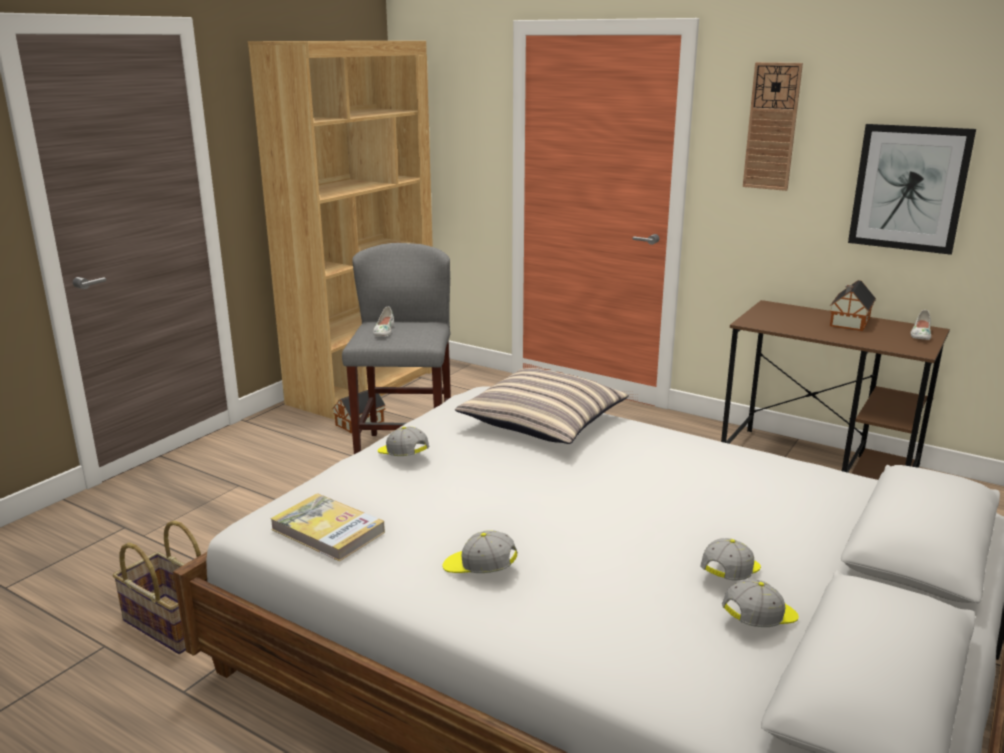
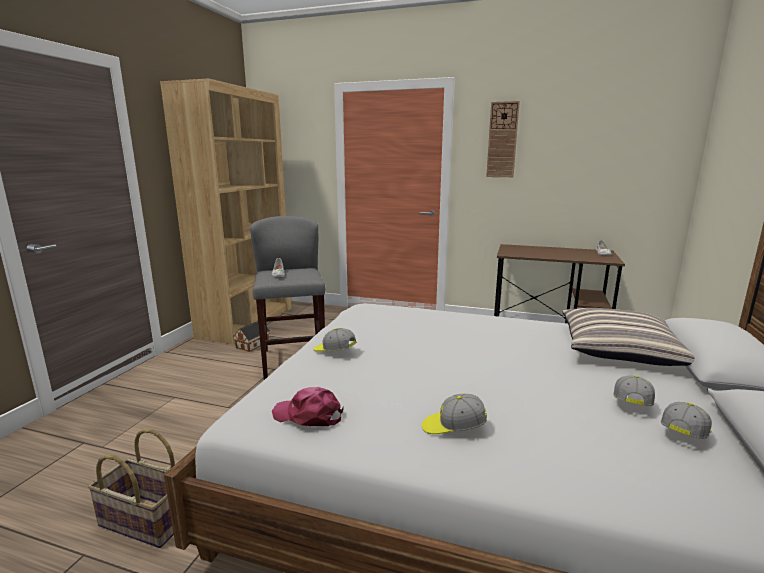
camera: 15 degrees left, 5 degrees down
(328, 531) = (308, 415): book -> pink cap
(543, 421) = (418, 319): pillow -> pillow (620, 349)
(849, 322) = (559, 251): toy house -> none
(909, 188) = (585, 171): picture -> none

